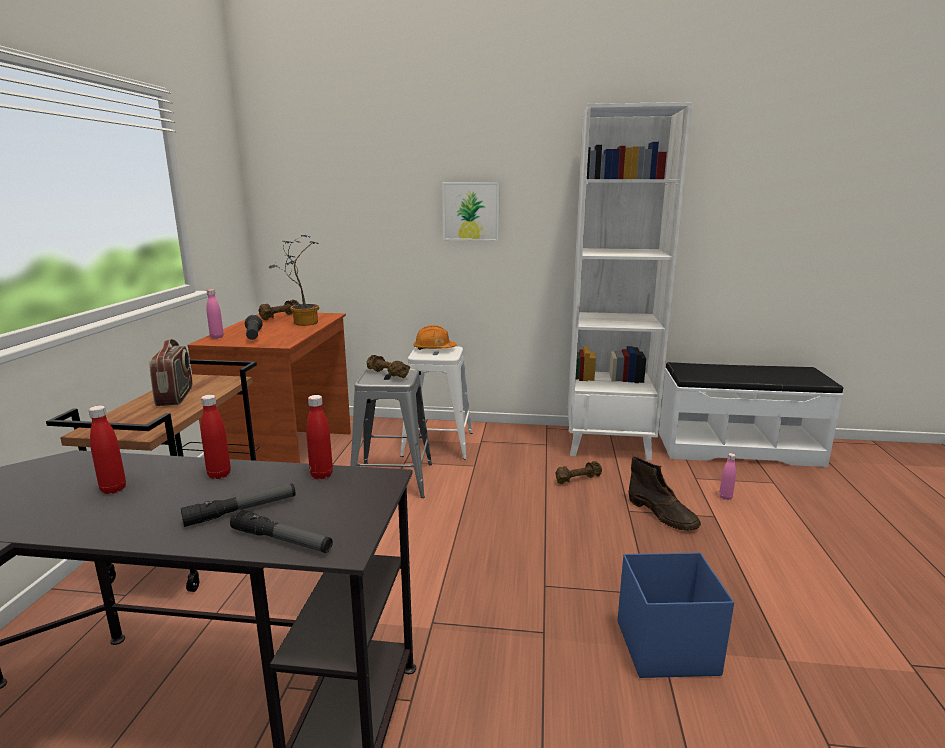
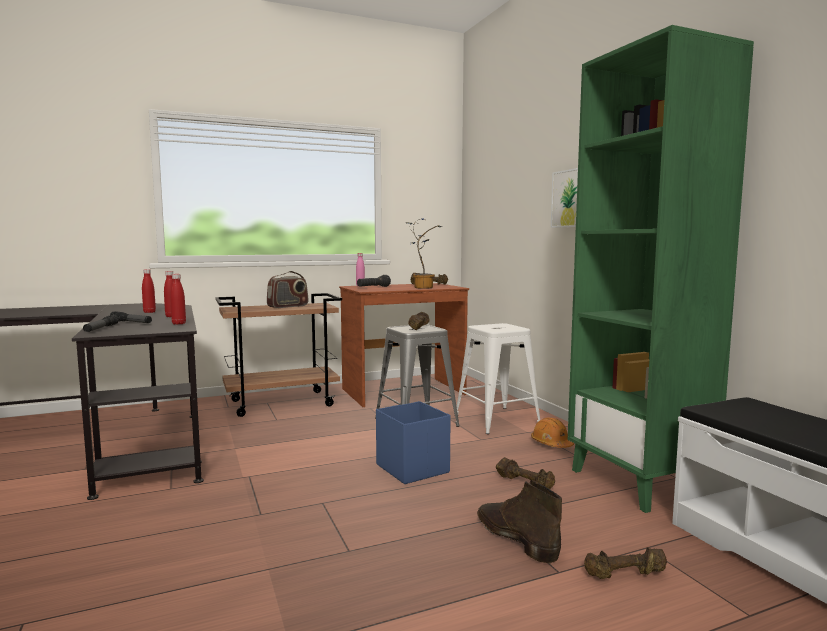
camera: 60 degrees right, 10 degrees down
(434, 349) = (504, 326): orange hard hat -> orange hard hat (551, 443)
(608, 444) = (639, 482): white bookcase -> green bookcase
(662, 514) = (515, 537): brown boot -> brown boot turned 120 degrees clockwise
(664, 647) = (270, 570): blue storage box -> blue storage box (412, 468)
(725, 497) = (625, 575): pink bottle -> brown dumbbell

